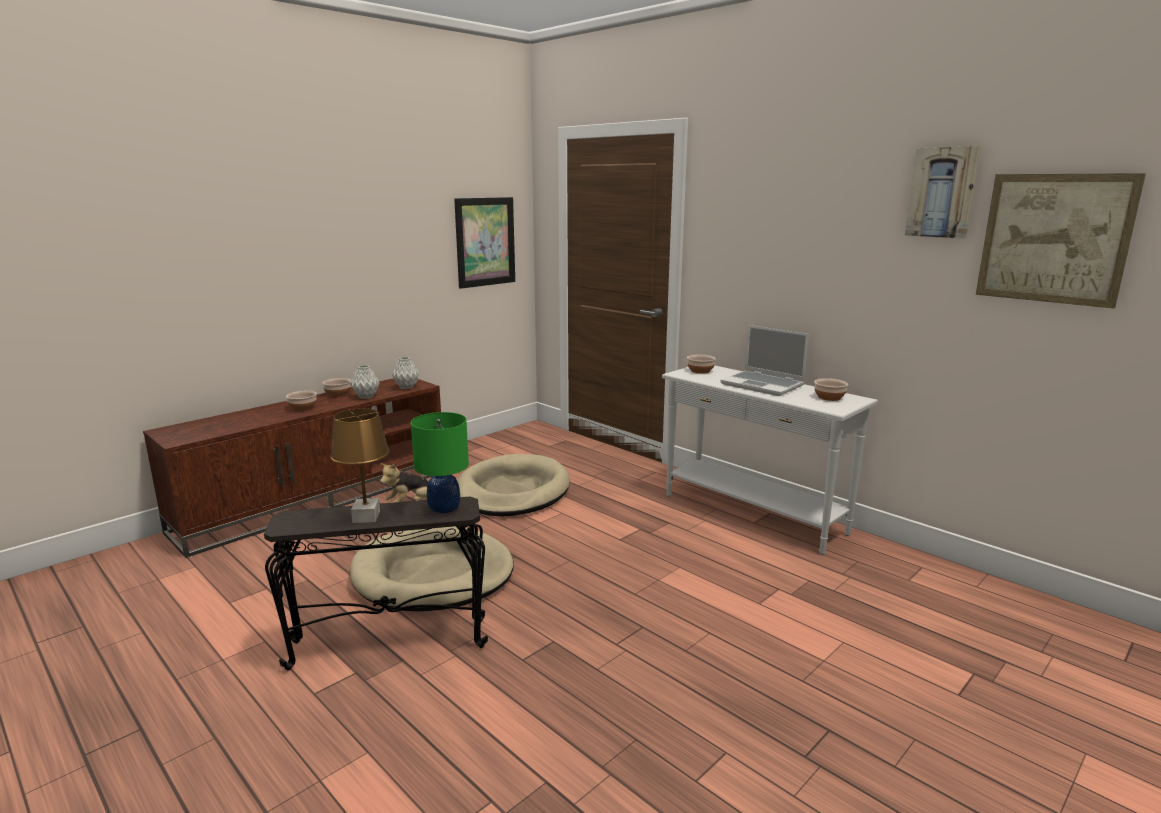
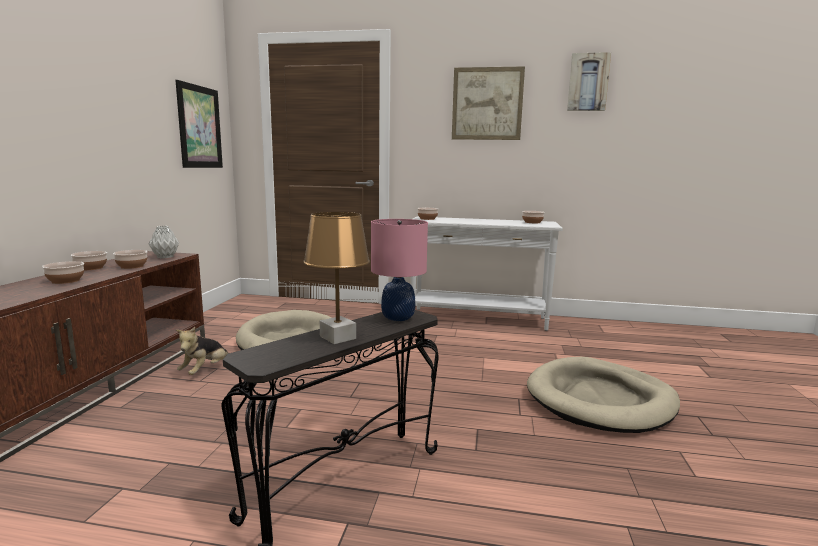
camera: 35 degrees left, 5 degrees down
(366, 397) = (132, 266): grey vase -> bowl
(433, 575) = (306, 416): beige dog bed -> beige dog bed (600, 400)
(442, 509) = (396, 318): green table lamp -> pink table lamp
(763, 385) = (483, 221): laptop -> none
(1054, 238) = (654, 108): picture -> picture (487, 104)

